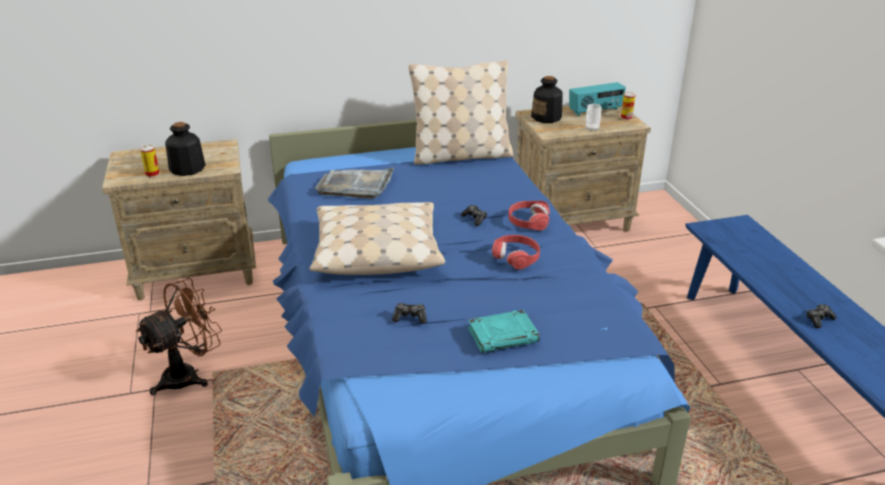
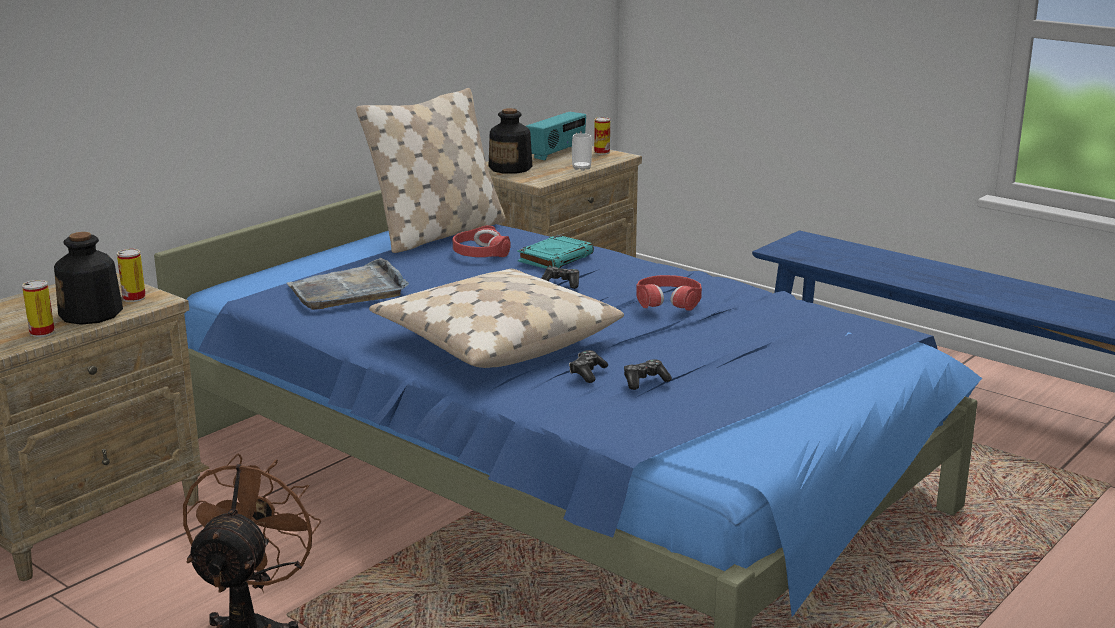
camera: 35 degrees left, 10 degrees down
(219, 163) = (134, 298): none -> can
(503, 335) = (767, 365): turquoise book -> turquoise book (555, 258)
(528, 221) = (626, 270): red headphones -> red headphones (480, 253)
(819, 319) = (979, 292): game controller -> game controller (587, 373)

